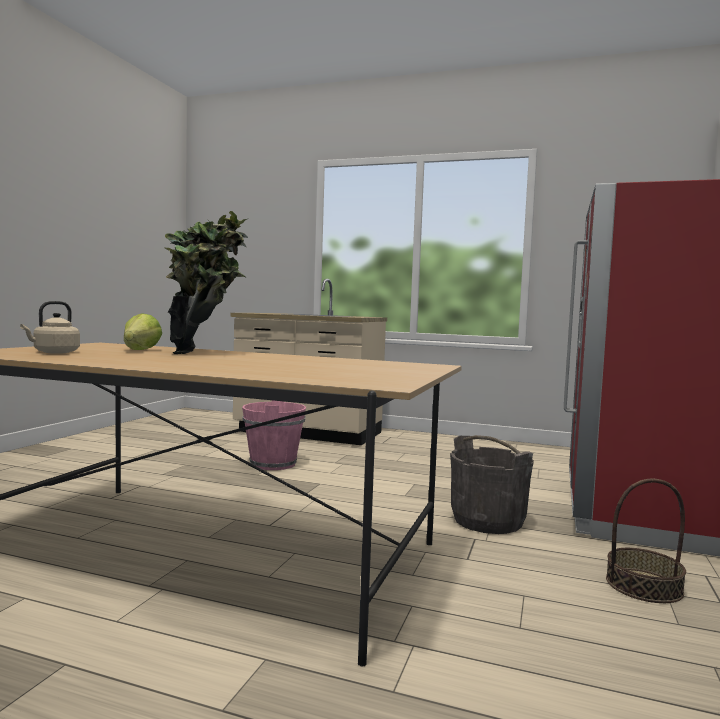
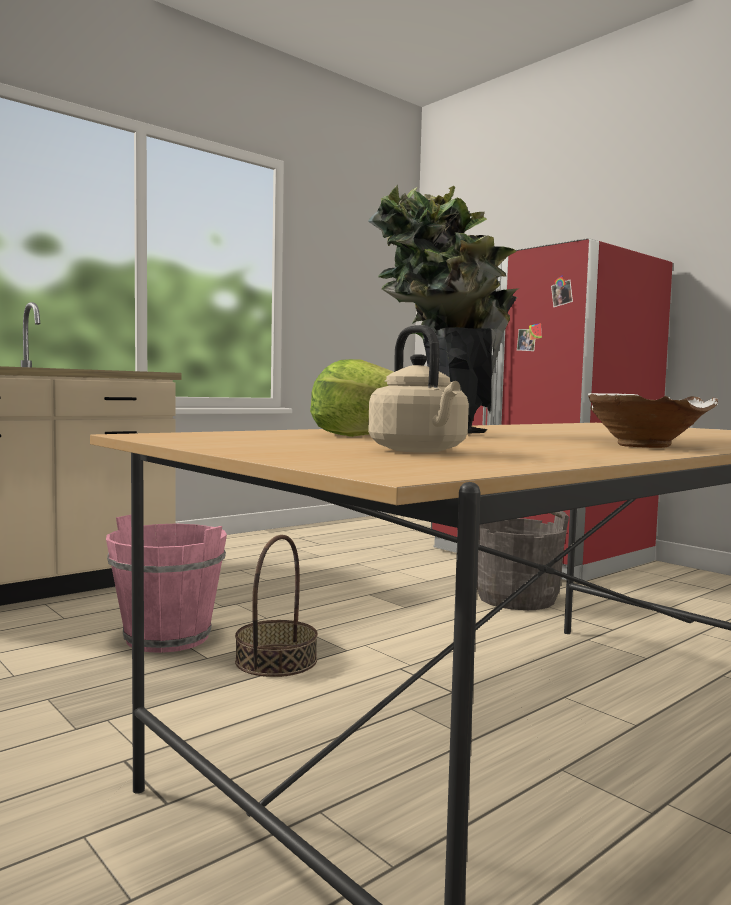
camera: 60 degrees left, 0 degrees up
(134, 363) = (648, 446): none -> white bowl
(644, 586) = (685, 597): basket -> basket (276, 661)

